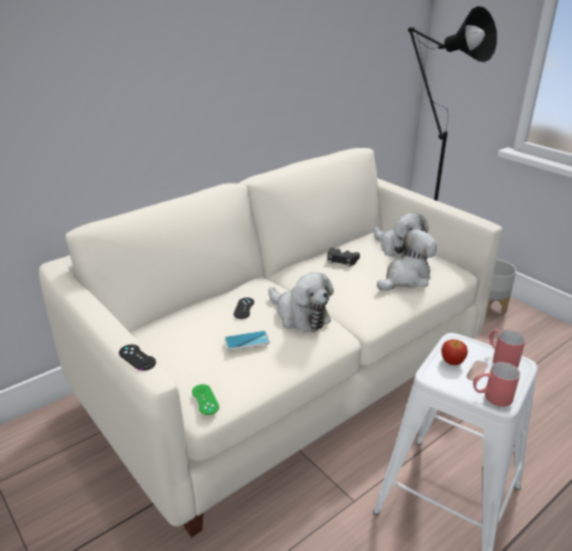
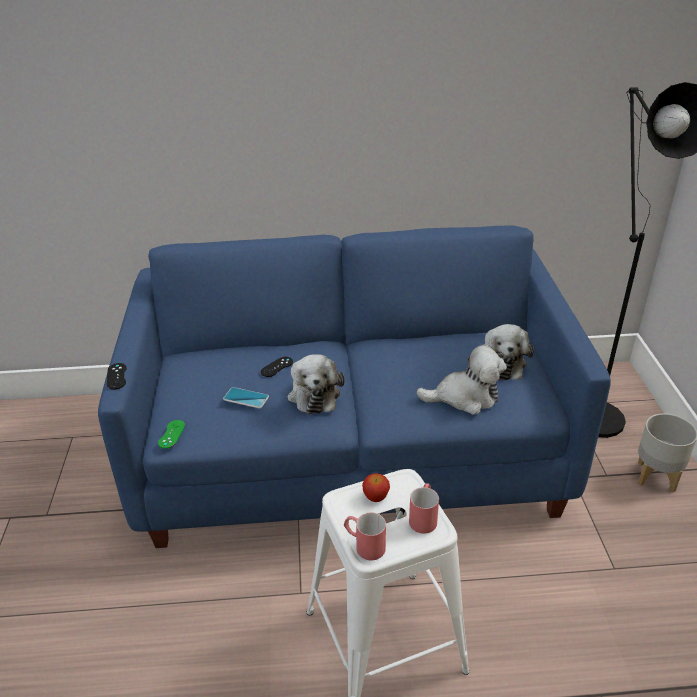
camera: 35 degrees right, 5 degrees up
(286, 376) = (352, 452): white sofa -> blue sofa
(341, 260) = (422, 352): black game controller -> none

